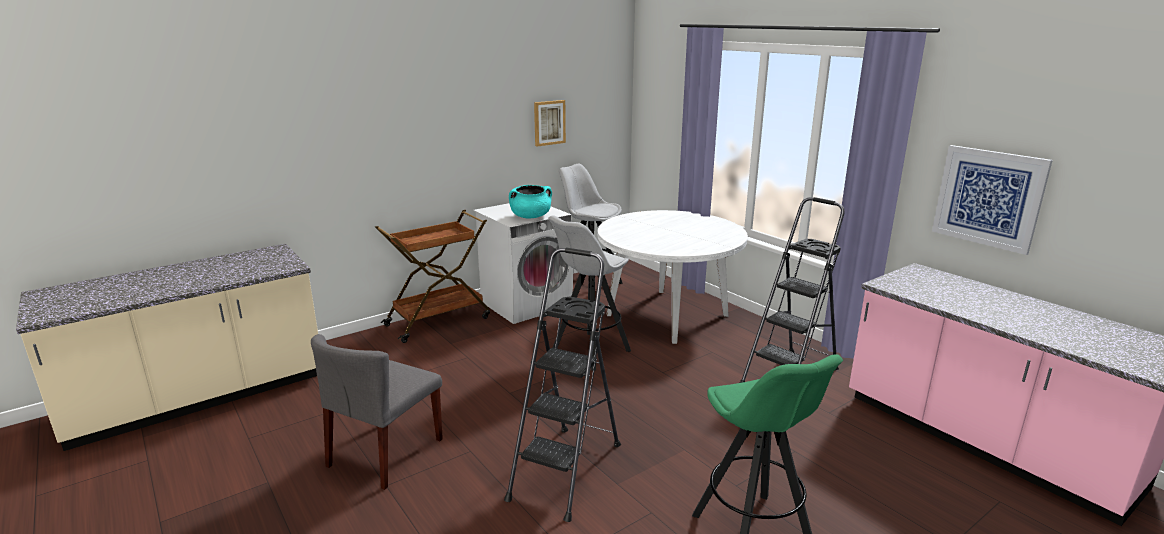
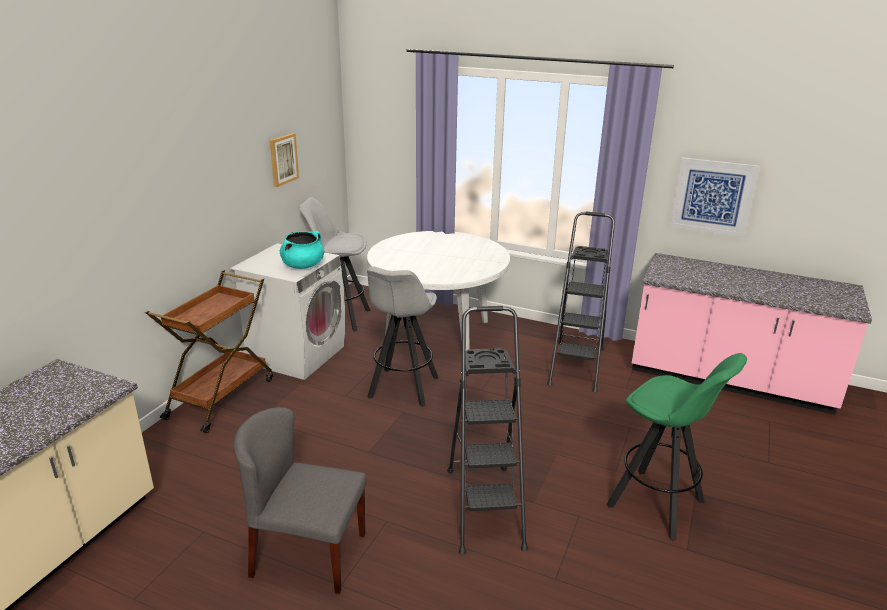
camera: 30 degrees left, 5 degrees up
(385, 453) = (308, 554): grey chair -> grey chair turned 105 degrees clockwise

